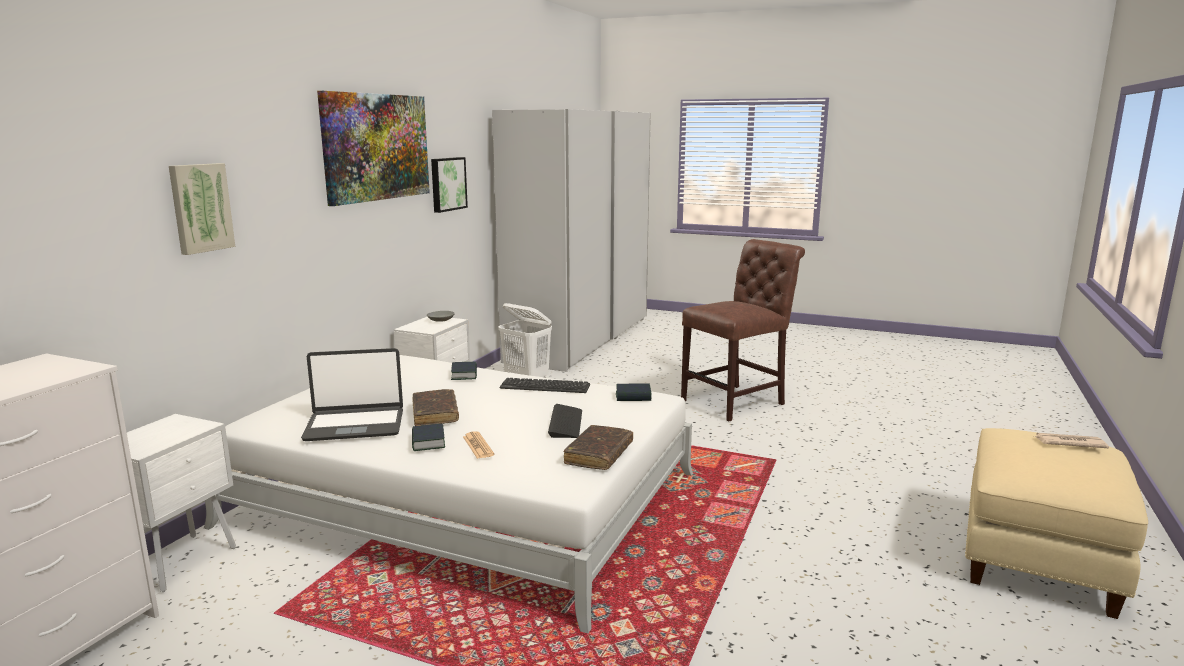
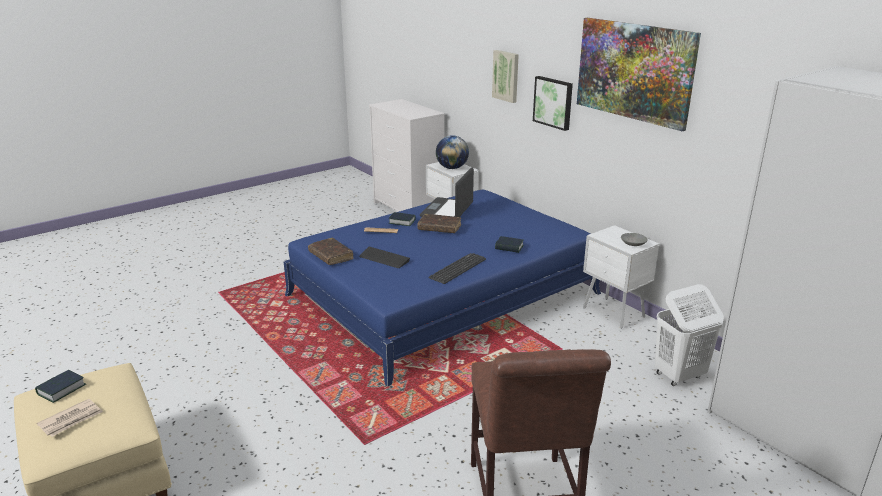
camera: 120 degrees right, 10 degrees up
(166, 433) = (452, 168): none -> globe
(447, 184) = (724, 133): picture -> picture (553, 102)
(466, 499) = (443, 294): white bed -> blue bed
(633, 396) = (401, 292): book -> book (61, 389)

